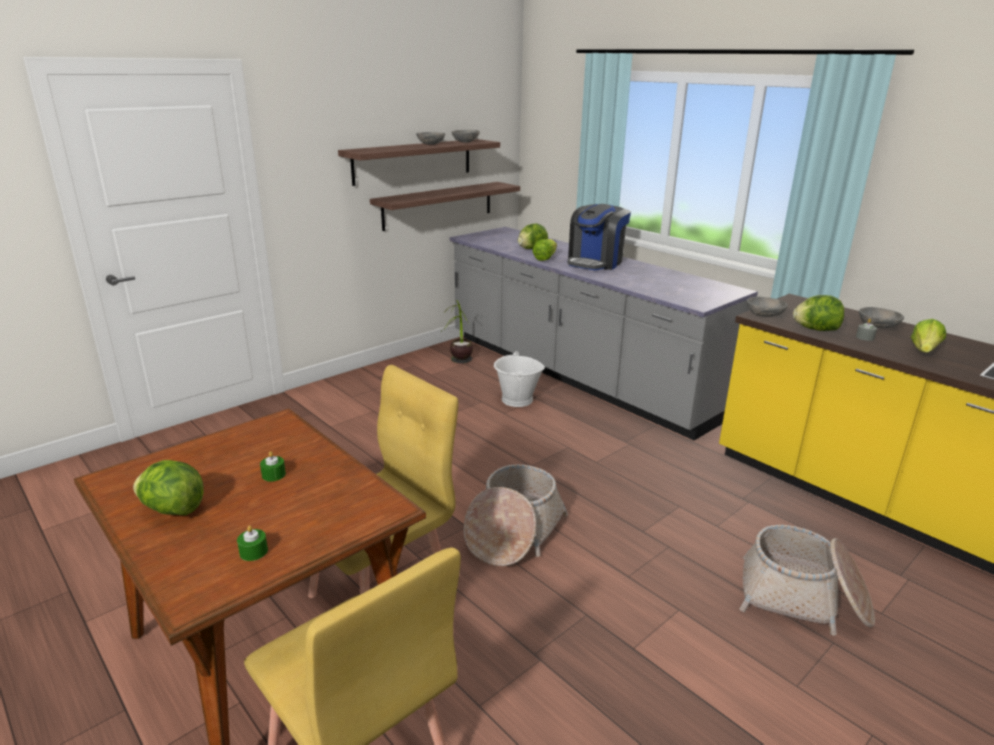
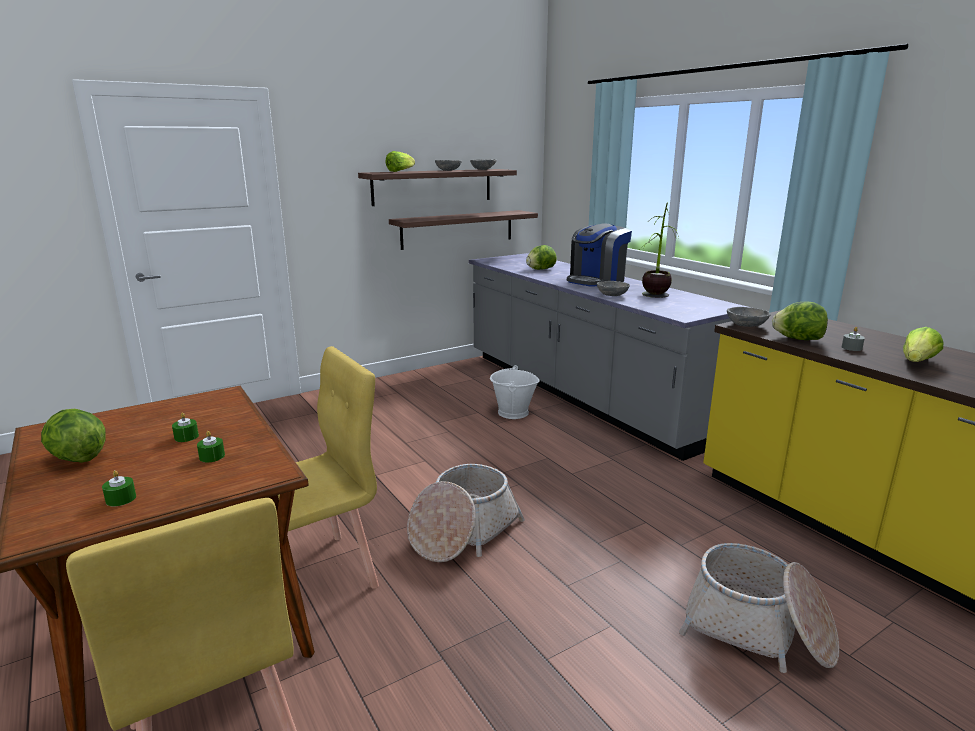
camera: 10 degrees right, 5 degrees down
(315, 495) = (212, 456): none -> green candle
(459, 364) = (469, 379): potted plant -> potted plant (655, 298)
(545, 258) = (548, 276): lettuce -> lettuce (400, 171)
(878, 327) = (872, 340): grey bowl -> grey bowl (612, 296)

